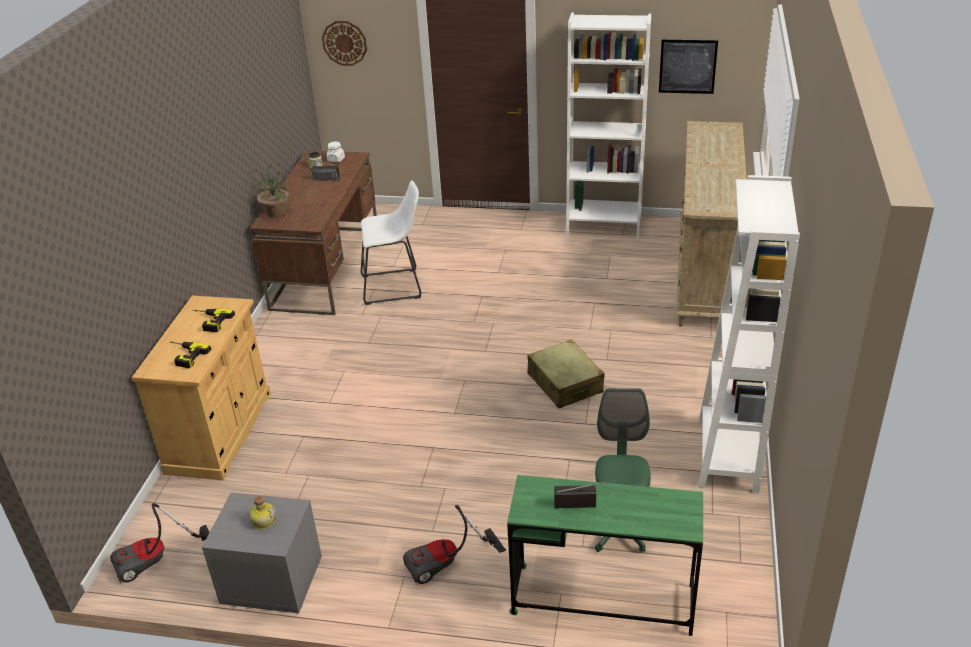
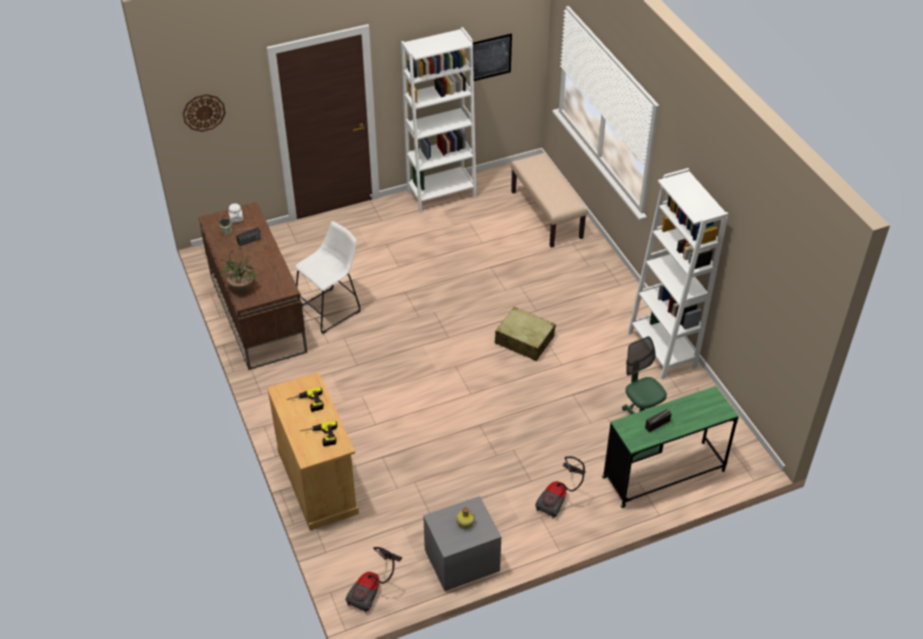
camera: 35 degrees left, 10 degrees up
(705, 275) = (547, 215): beige dresser -> beige bench

